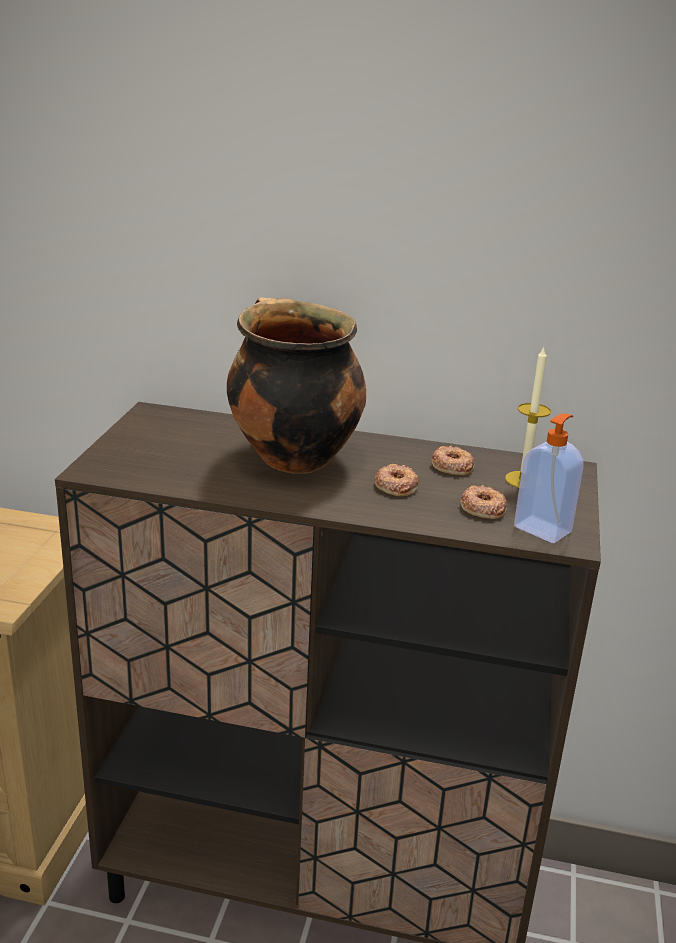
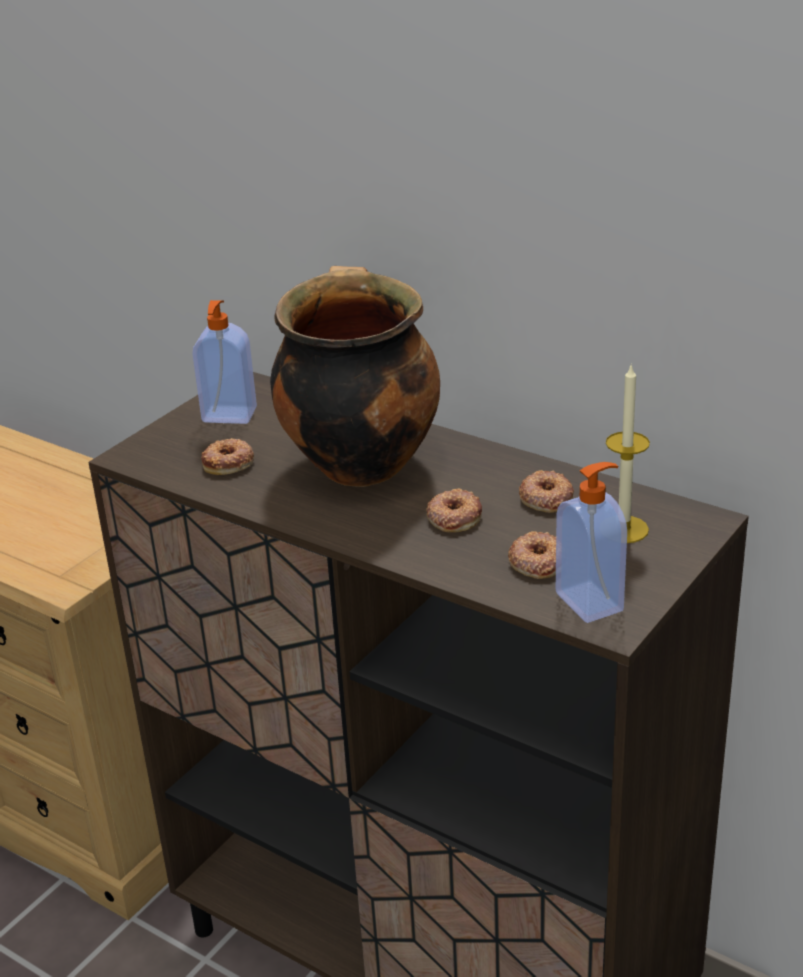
camera: 25 degrees right, 5 degrees up
(156, 435) = (229, 416): none -> soap dispenser
(183, 467) = (229, 462): none -> donut

